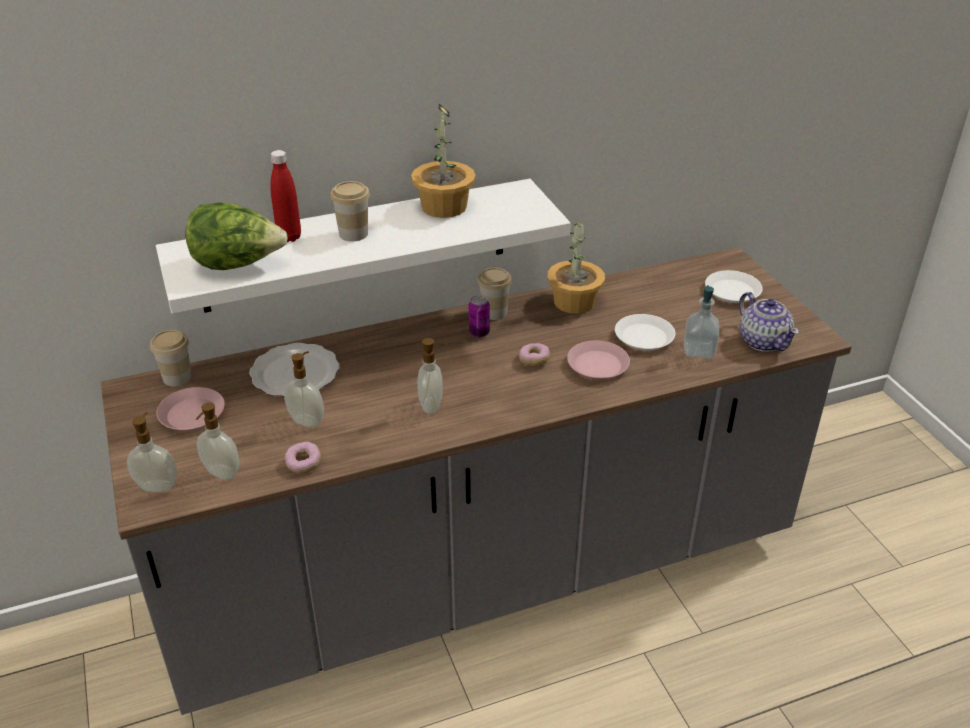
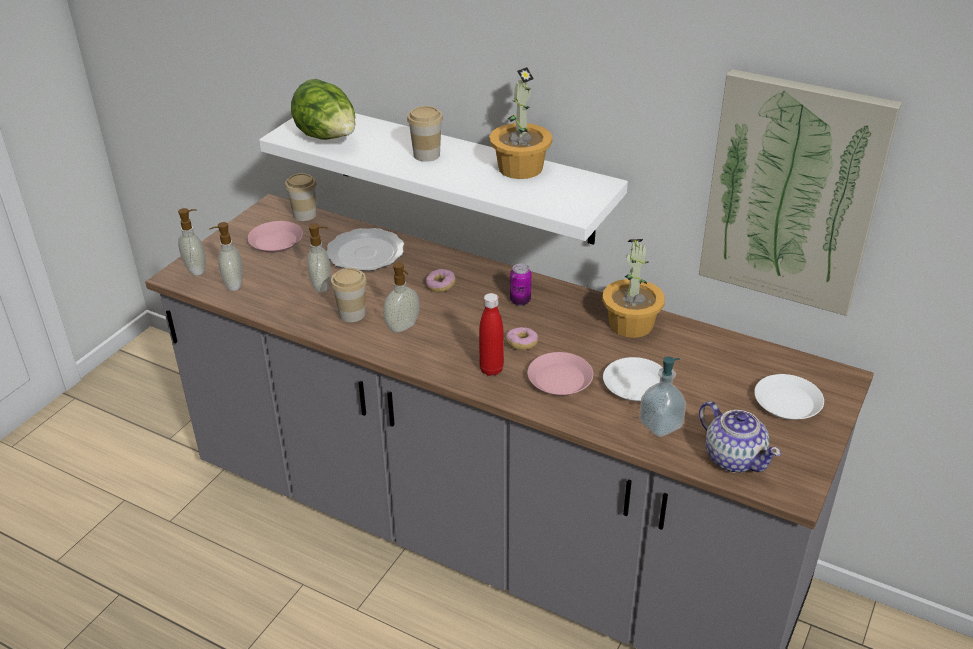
camera: 50 degrees right, 0 degrees up
(289, 237) = (387, 137): red bottle -> red bottle (491, 369)
(303, 464) = (277, 309): donut -> donut (440, 286)
(494, 312) = (557, 294): cup -> cup (352, 314)
(668, 129) = (792, 193): none -> picture
(763, 341) = (733, 457): teapot -> teapot turned 60 degrees counterclockwise

